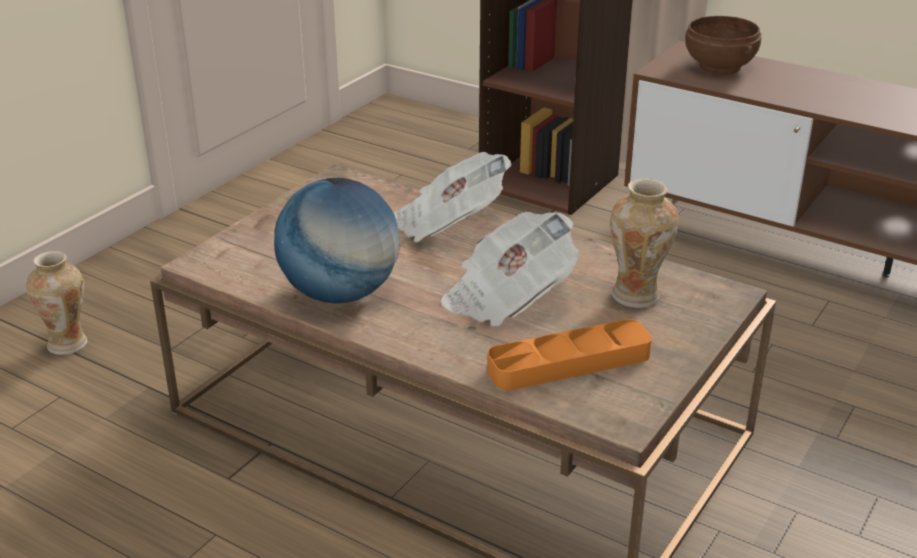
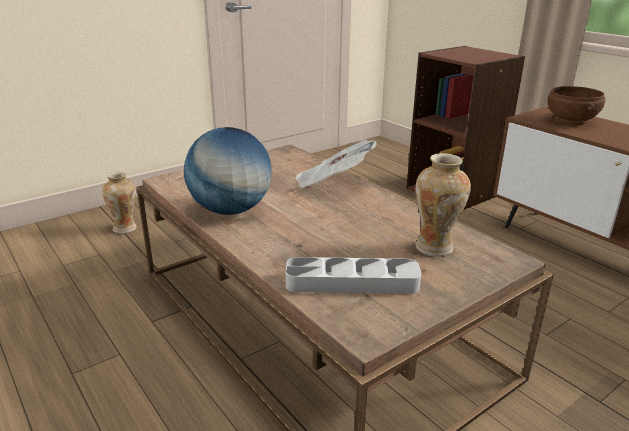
camera: 20 degrees right, 5 degrees down
(507, 298) = (338, 232): newspaper -> none
(569, 362) = (352, 282): orange tray -> grey tray

